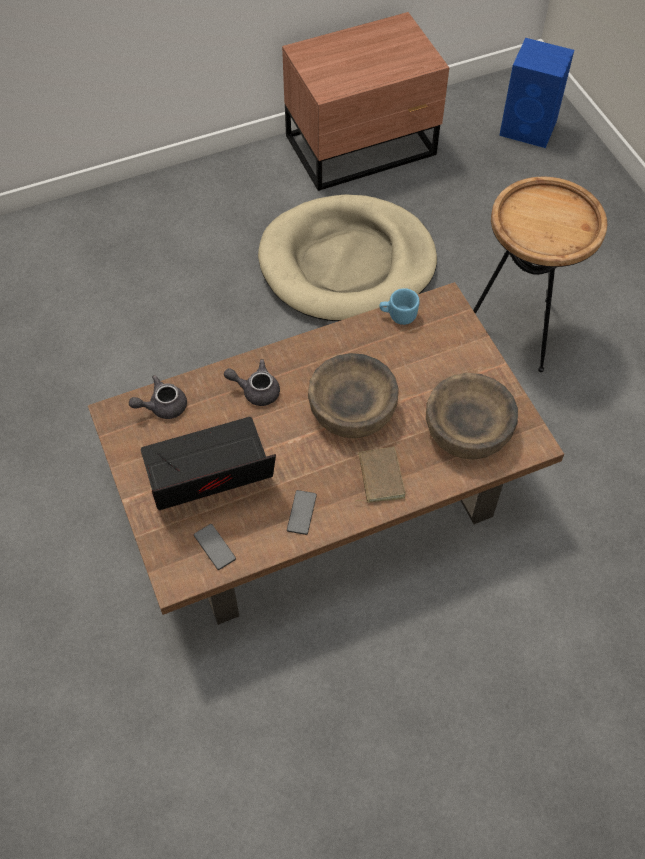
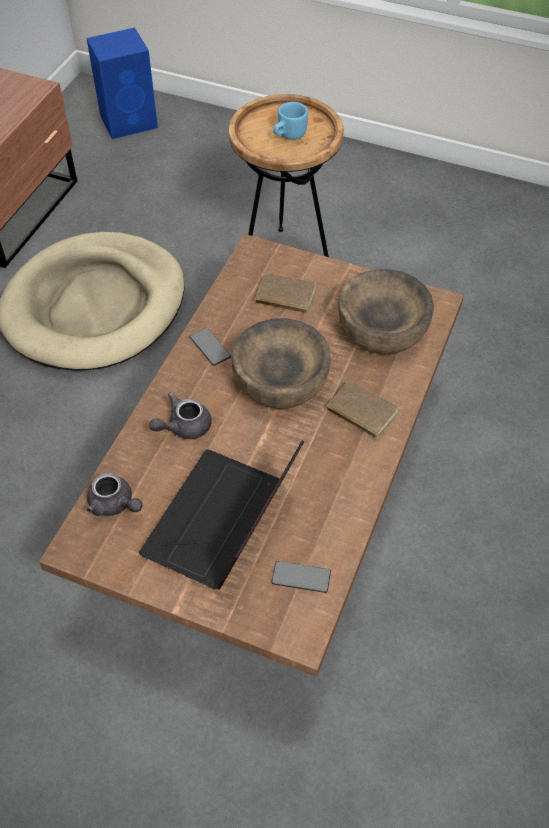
camera: 45 degrees left, 5 degrees down
(162, 406) = (114, 504): grey teapot -> grey teapot turned 75 degrees counterclockwise
(301, 512) = (337, 489): phone -> phone (210, 347)
(398, 315) = (230, 286): blue mug -> blue mug (288, 135)
(426, 352) = (285, 297): none -> brown book

